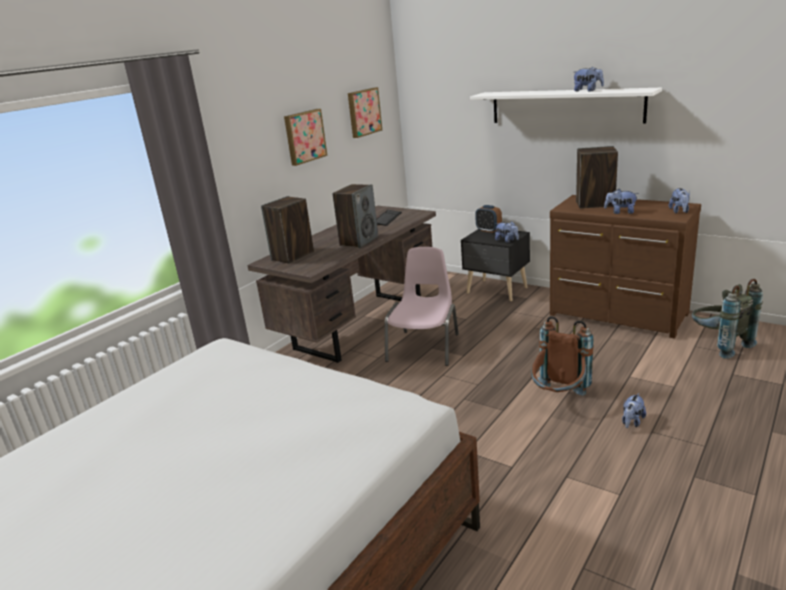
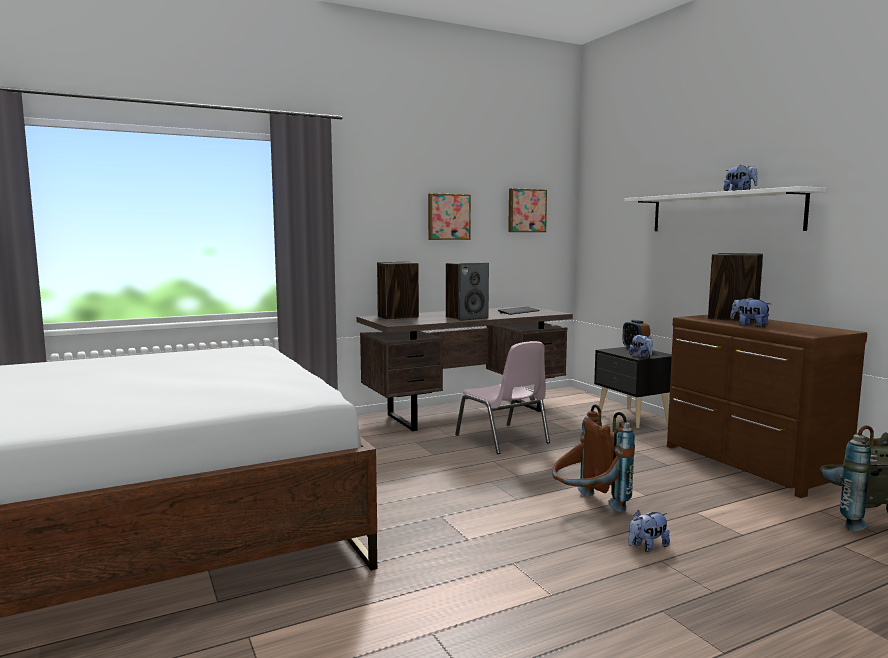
camera: 25 degrees right, 15 degrees down
(424, 347) = (503, 439): pink chair -> pink chair turned 105 degrees clockwise
(679, 211) = (824, 332): plush toy -> none

